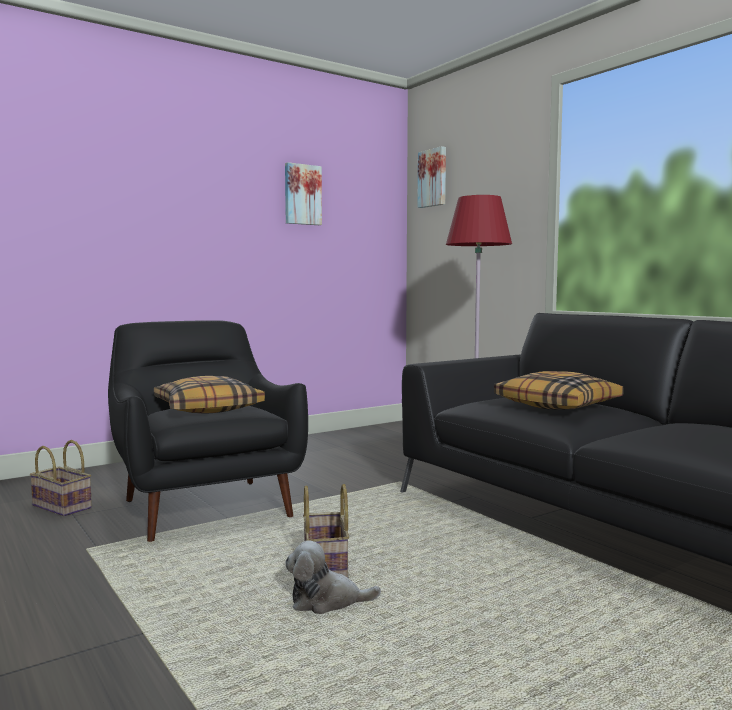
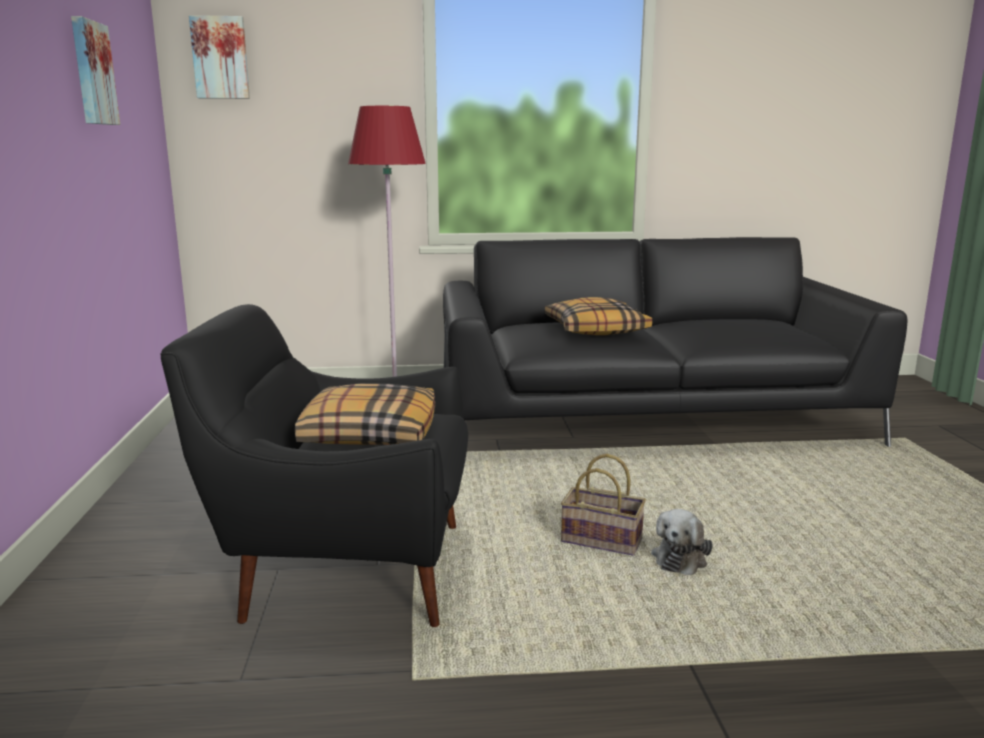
camera: 60 degrees left, 10 degrees up
(64, 507) = (181, 686): basket -> none

